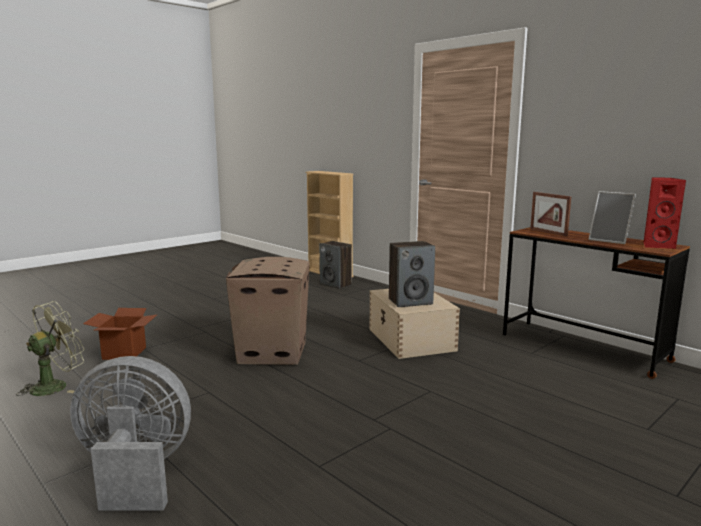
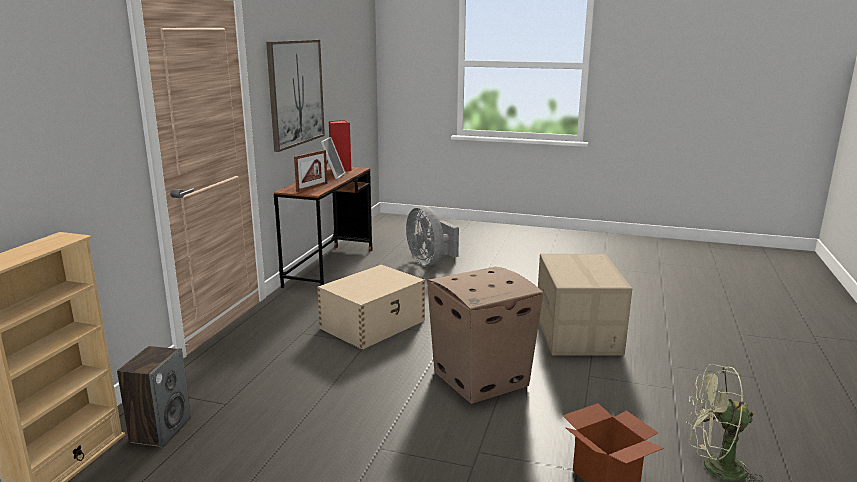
camera: 120 degrees left, 5 degrees up
(135, 473) = (694, 354): grey fan -> grey fan (430, 262)
(279, 421) = (578, 333): none -> cardboard box
(410, 301) = (383, 281): speaker -> none
(611, 132) = (295, 93): none -> picture

